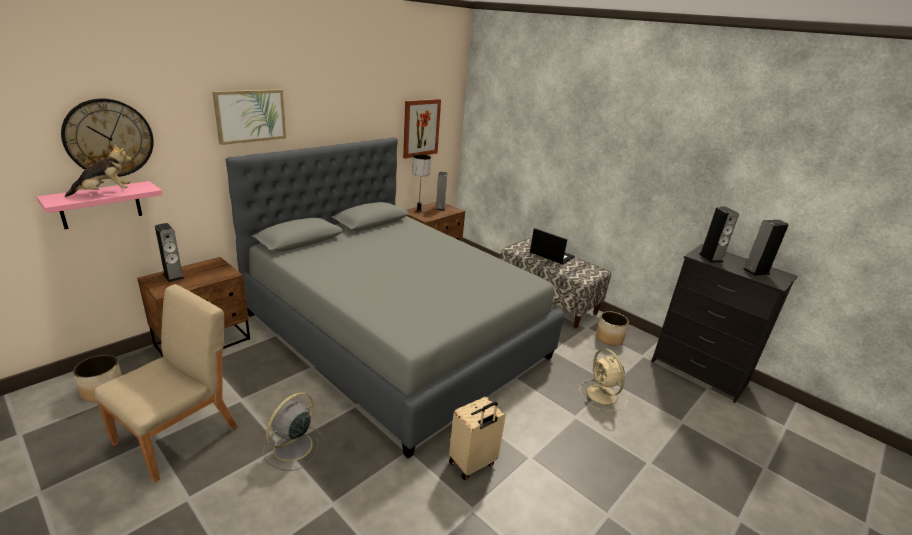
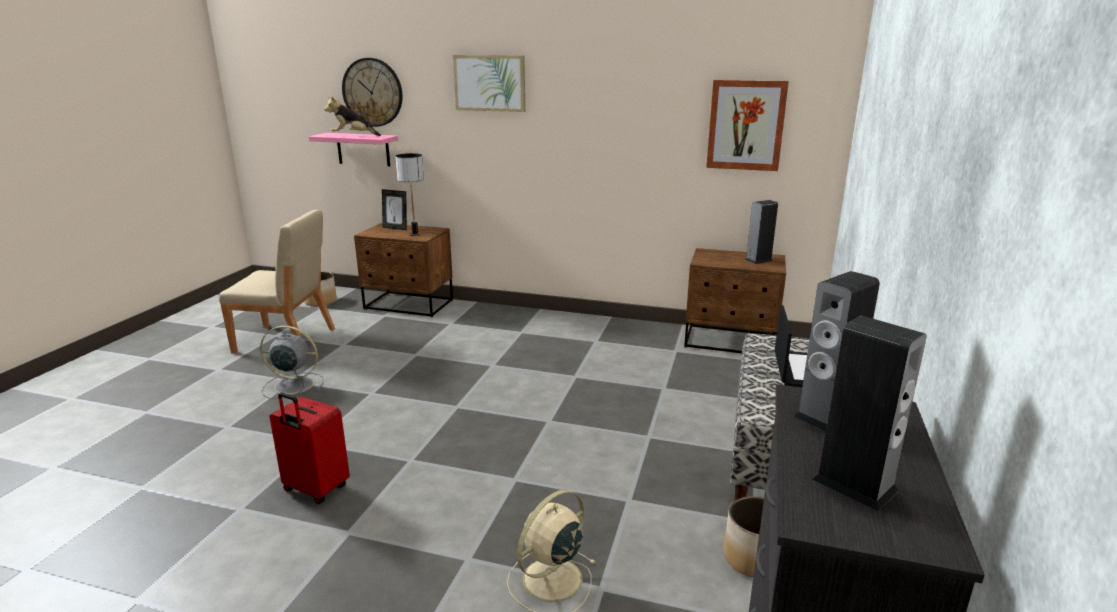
camera: 65 degrees right, 5 degrees down
(105, 193) = (353, 136): plush toy -> plush toy turned 150 degrees clockwise
(173, 276) = (395, 228): speaker -> picture frame
(396, 335) = (519, 374): grey bed -> none
(419, 211) = (718, 254): table lamp -> table lamp (414, 234)
(473, 464) = (315, 490): beige suitcase -> red suitcase

